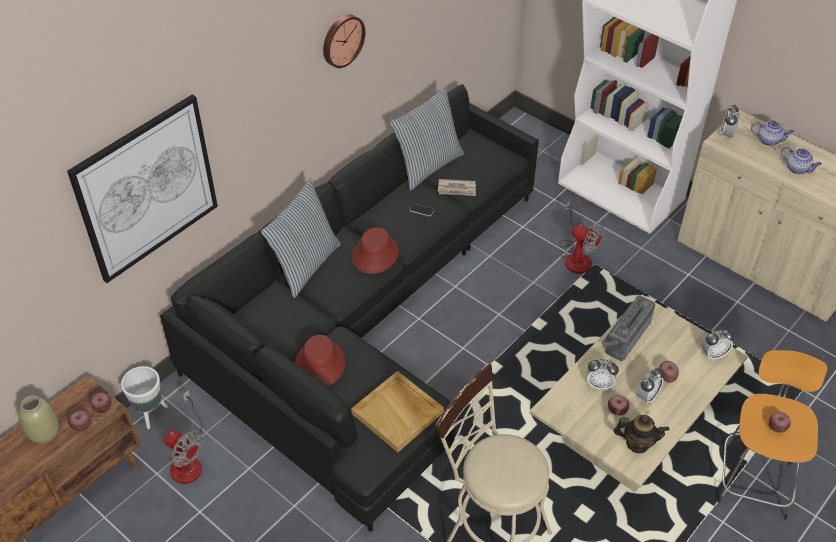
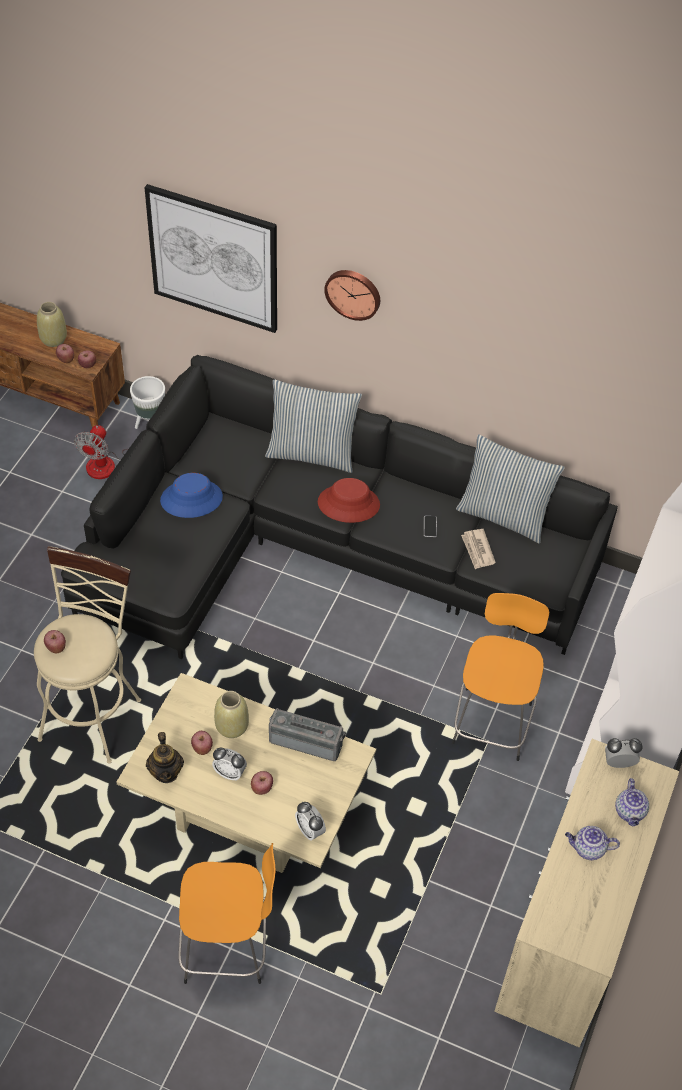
camera: 70 degrees right, 5 degrees up
(319, 364) = (191, 499): red hat -> blue hat
(342, 40) = (463, 318): wall clock -> wall clock (353, 293)
(398, 413) = (153, 572): beige tray -> none
(576, 256) = (492, 721): fan -> orange stool
(599, 384) = (232, 727): alarm clock -> beige vase
(777, 428) = (219, 899): apple -> apple (56, 647)
(797, 168) = (588, 849): teapot -> teapot turned 75 degrees clockwise

